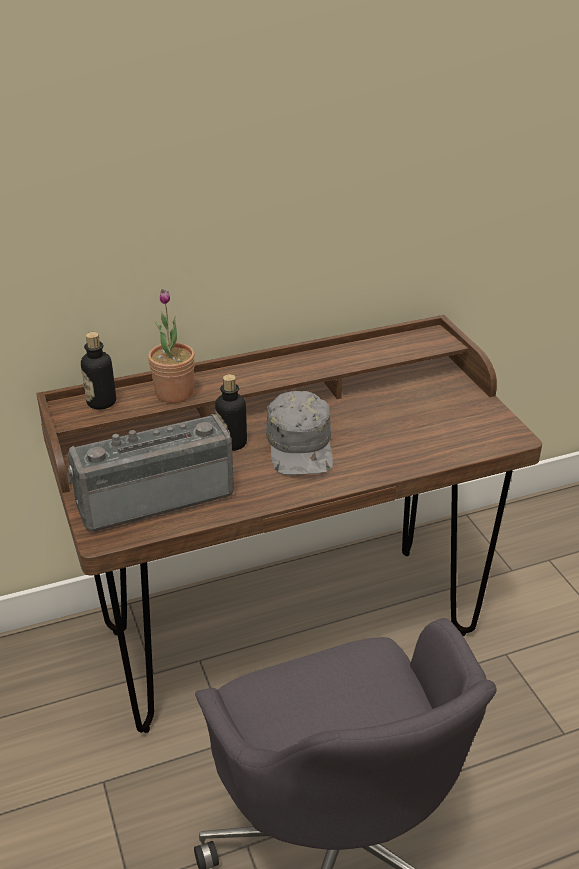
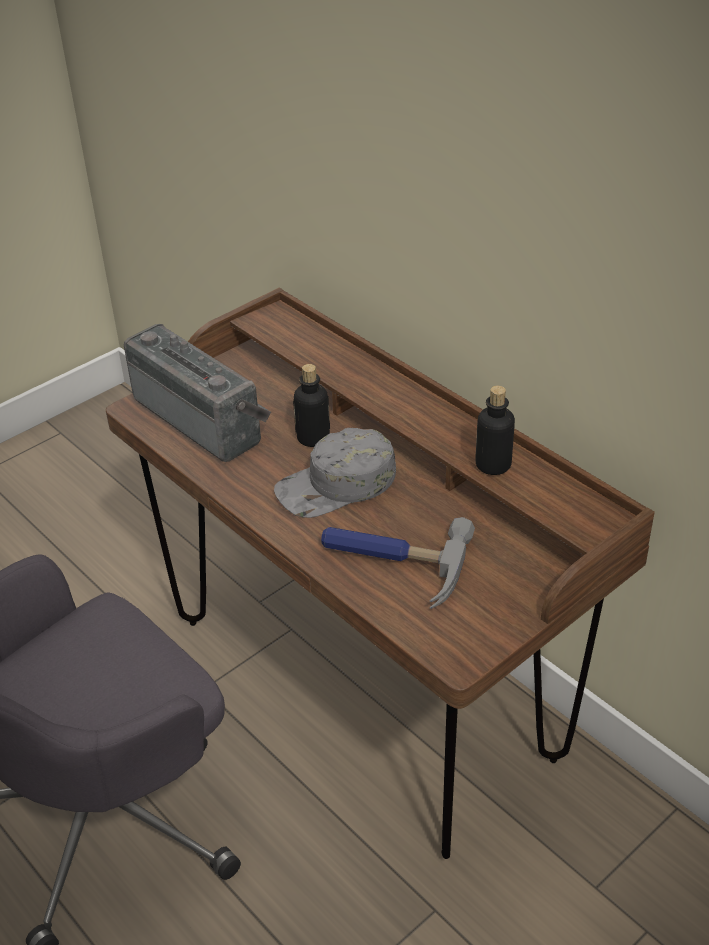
camera: 70 degrees right, 5 degrees up
(101, 402) = (291, 327): bottle -> bottle (493, 465)
(174, 393) = (333, 362): potted plant -> none
(405, 441) = (391, 562): none -> hammer

